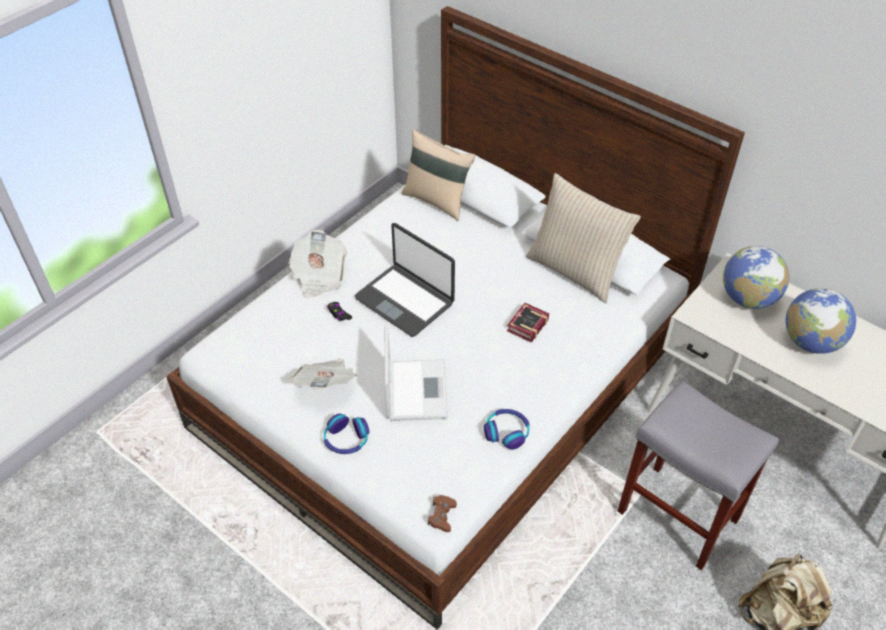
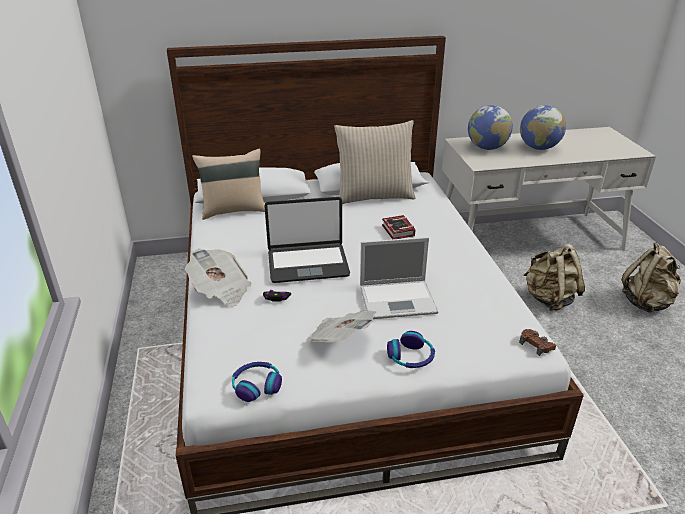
camera: 50 degrees left, 15 degrees down
(415, 389) = (399, 299): laptop -> laptop turned 135 degrees clockwise
(507, 432) = (483, 281): headphones -> headphones (256, 385)
(676, 515) = (549, 299): grey stool -> beige backpack

